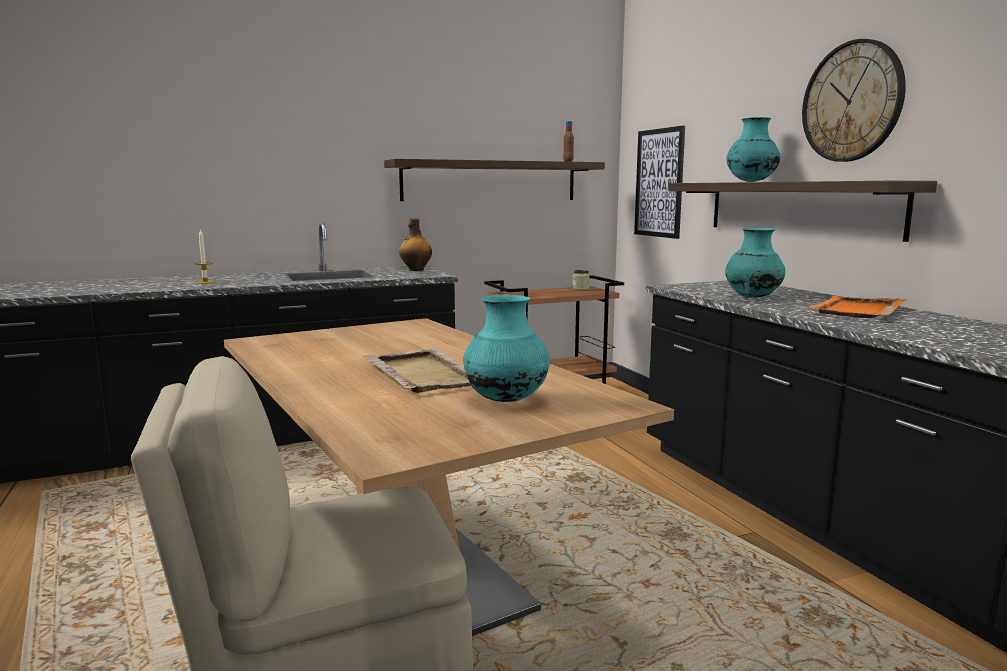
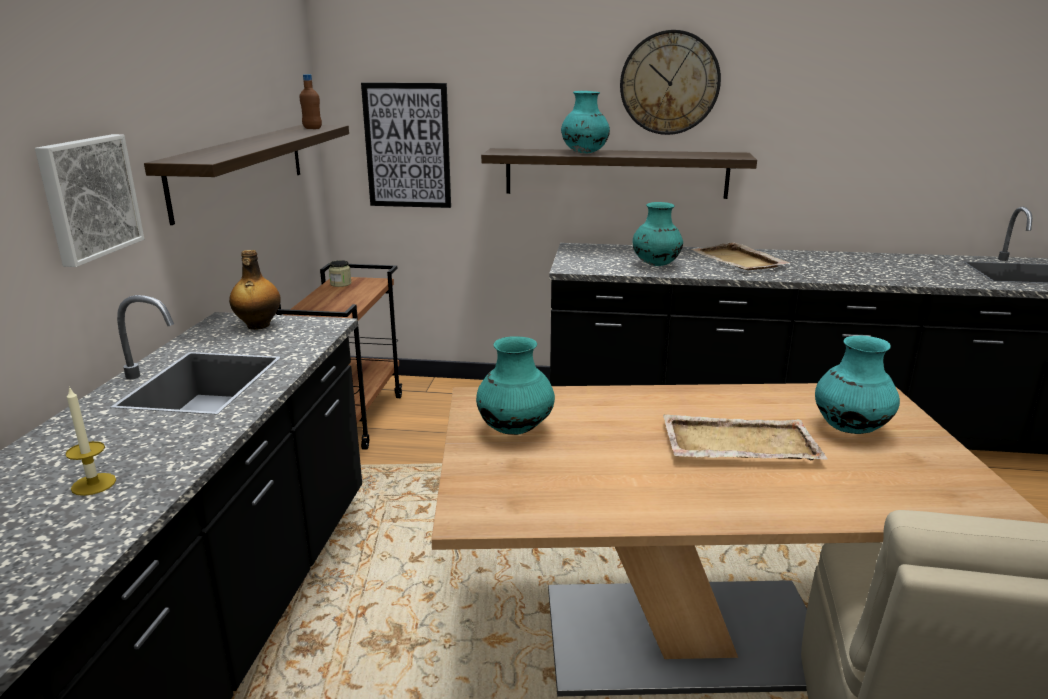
camera: 60 degrees left, 10 degrees up
(331, 170) = (88, 197): none -> picture
(376, 333) = (515, 429): none -> turquoise vase
(857, 310) = (738, 260): orange tray -> beige tray

